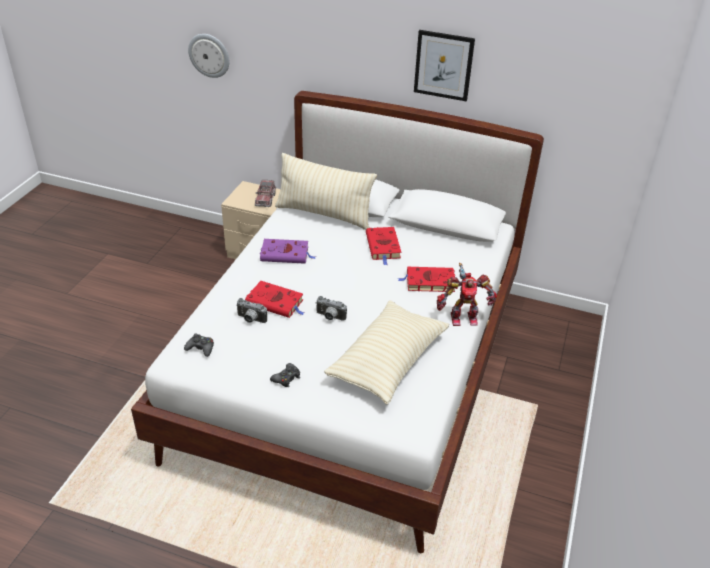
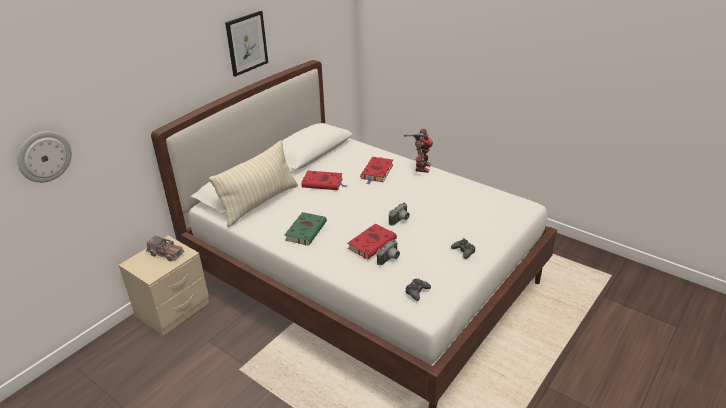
camera: 70 degrees left, 5 degrees down
(286, 254) = (306, 230): purple book -> green book
(387, 362) = (457, 204): beige pillow -> none

